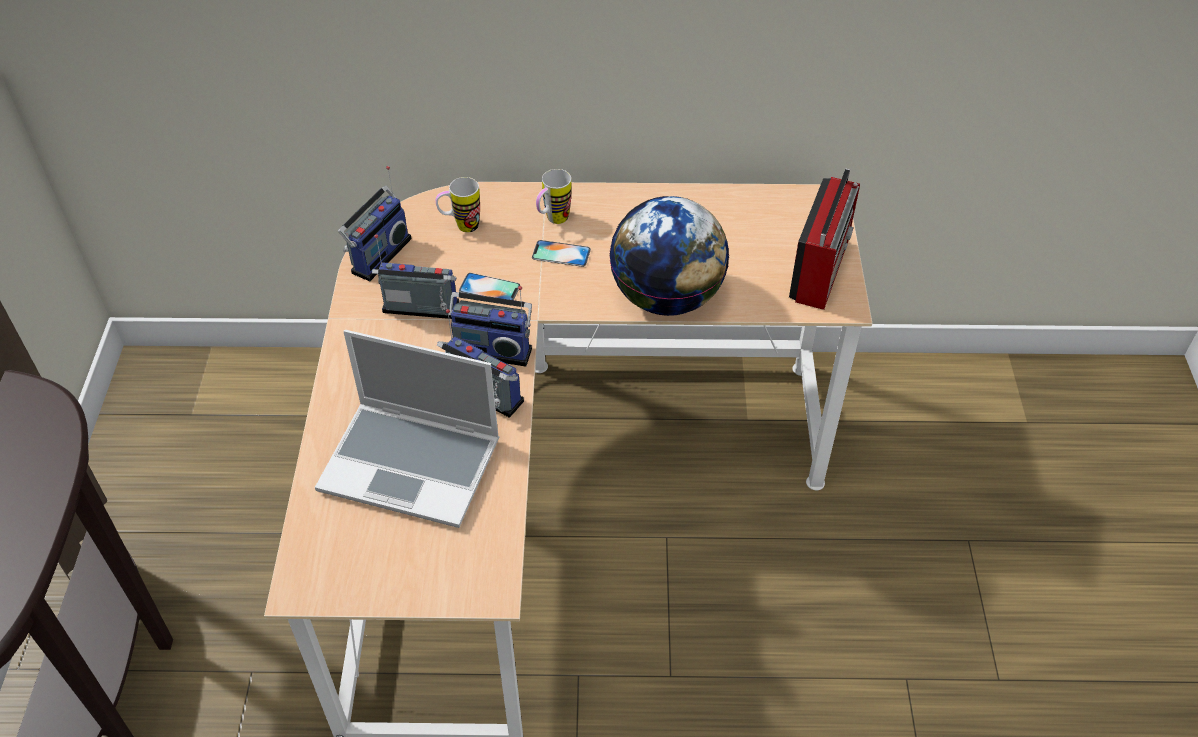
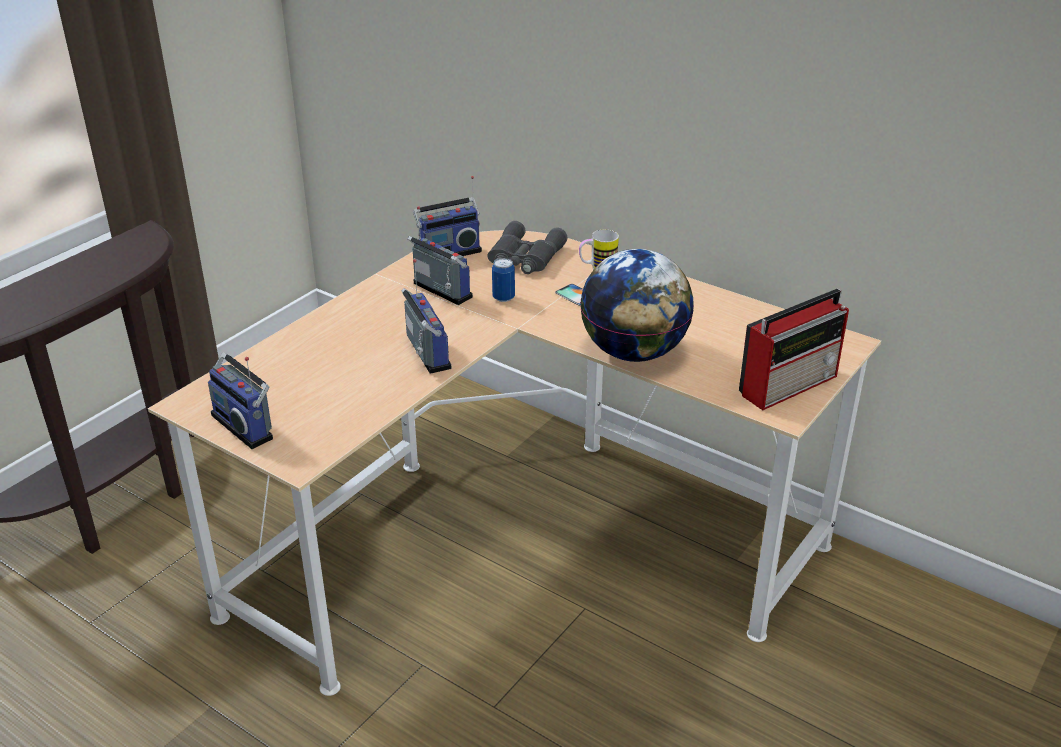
camera: 35 degrees right, 15 degrees down
(413, 464) = (334, 371): laptop -> none
(460, 226) = (524, 257): mug -> grey binoculars
(489, 288) = (503, 298): phone -> can
(493, 348) = (465, 331): radio -> radio (246, 425)

